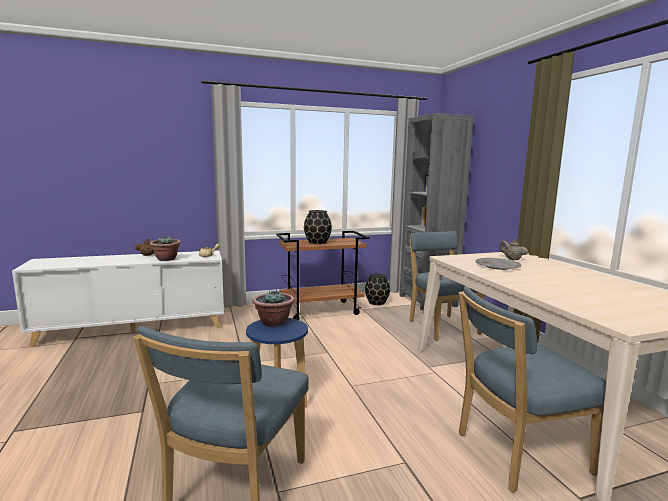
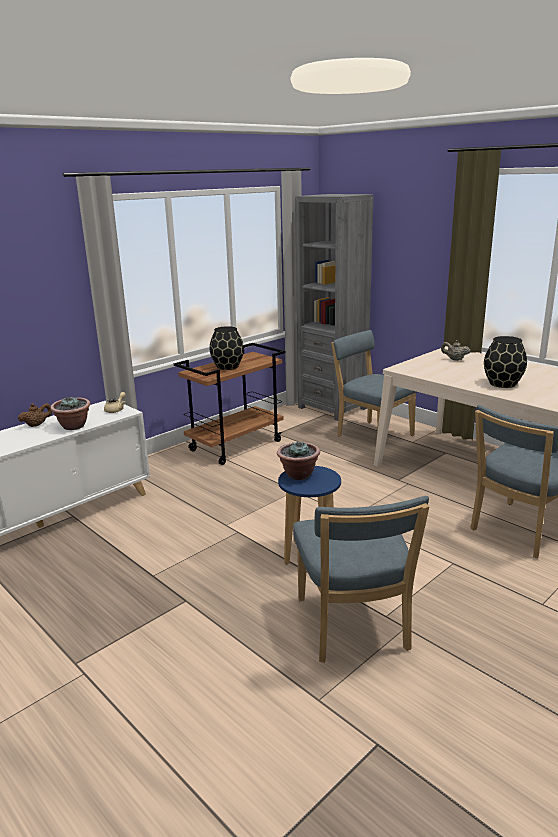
camera: 25 degrees left, 10 degrees up
(377, 303) = (284, 422): black vase -> black vase (503, 384)
(497, 266) = (455, 371): grey plate -> none

